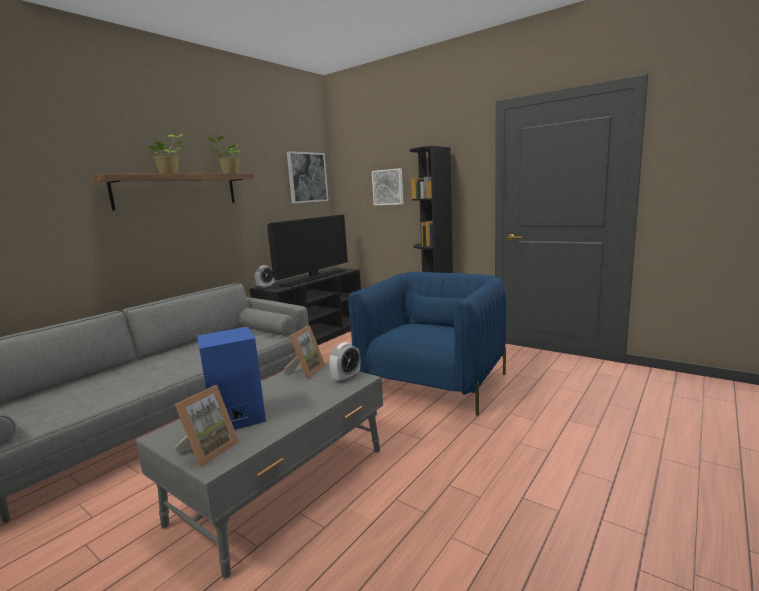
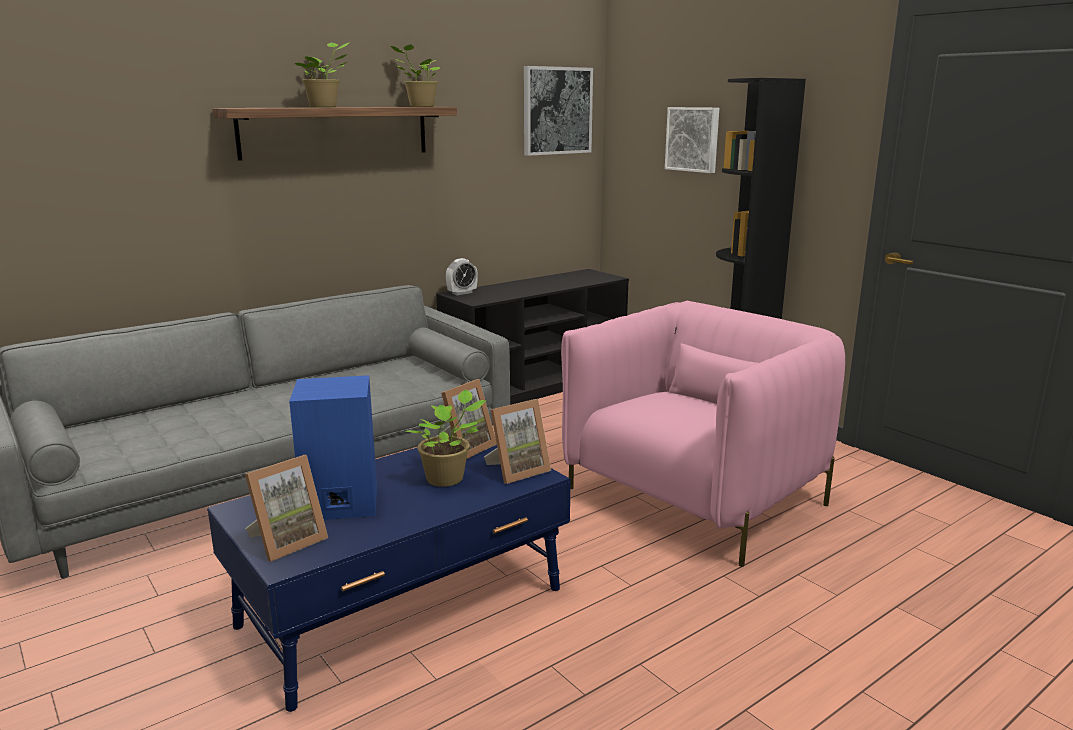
camera: 15 degrees right, 5 degrees up
(283, 484) = (404, 607): grey coffee table -> blue coffee table
(304, 390) = (448, 479): none -> potted plant
(314, 278) = (544, 287): television -> none
(346, 378) = (517, 470): alarm clock -> picture frame
(434, 382) = (696, 497): blue armchair -> pink armchair

